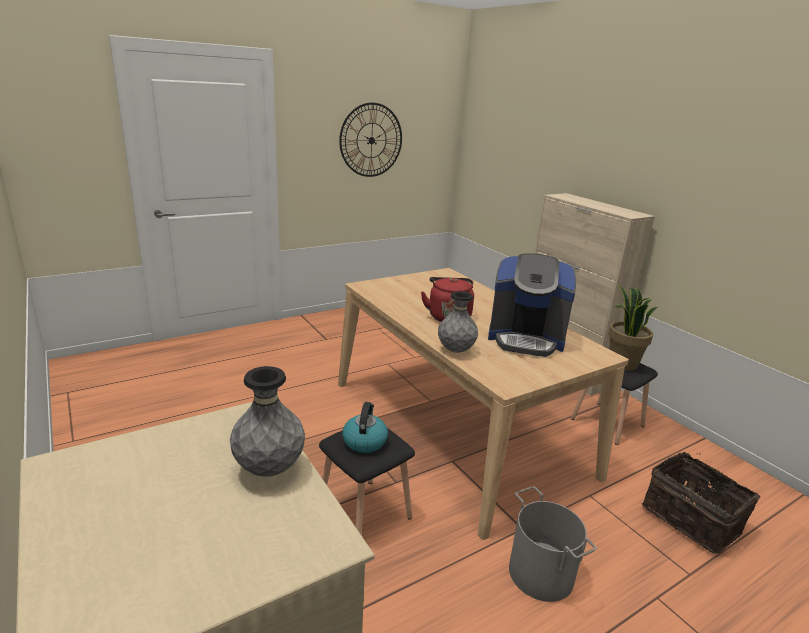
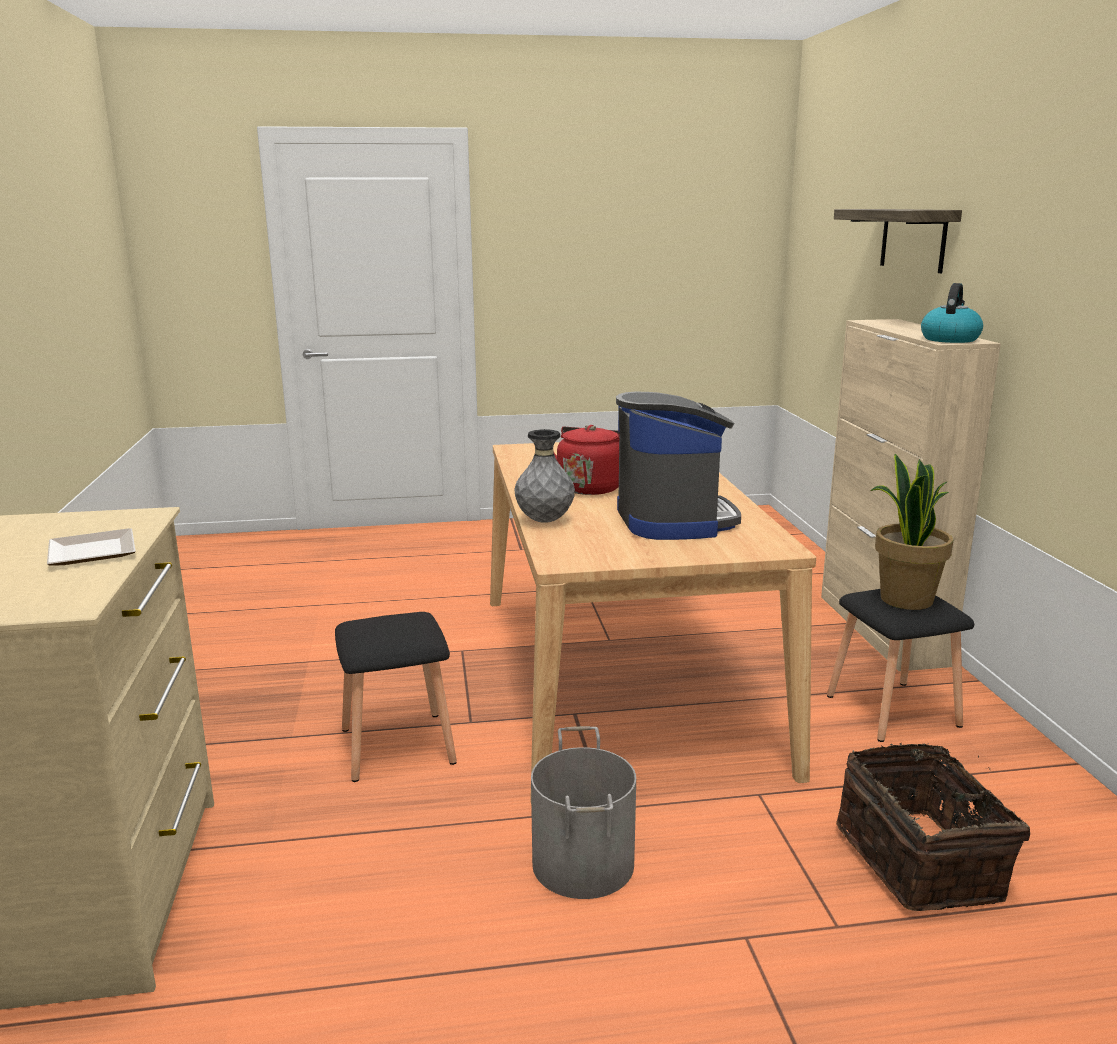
camera: 25 degrees right, 5 degrees down
(269, 469) = (95, 553): grey vase -> plate
(364, 441) = (385, 628): kettle -> kettle (949, 339)
(371, 140) = (624, 253): wall clock -> none
(526, 339) = (674, 519): coffee machine -> coffee machine turned 135 degrees counterclockwise
(577, 147) = (913, 239): none -> shelf

